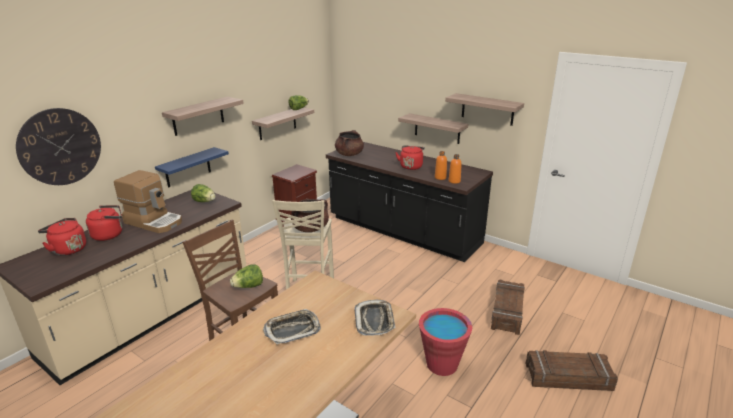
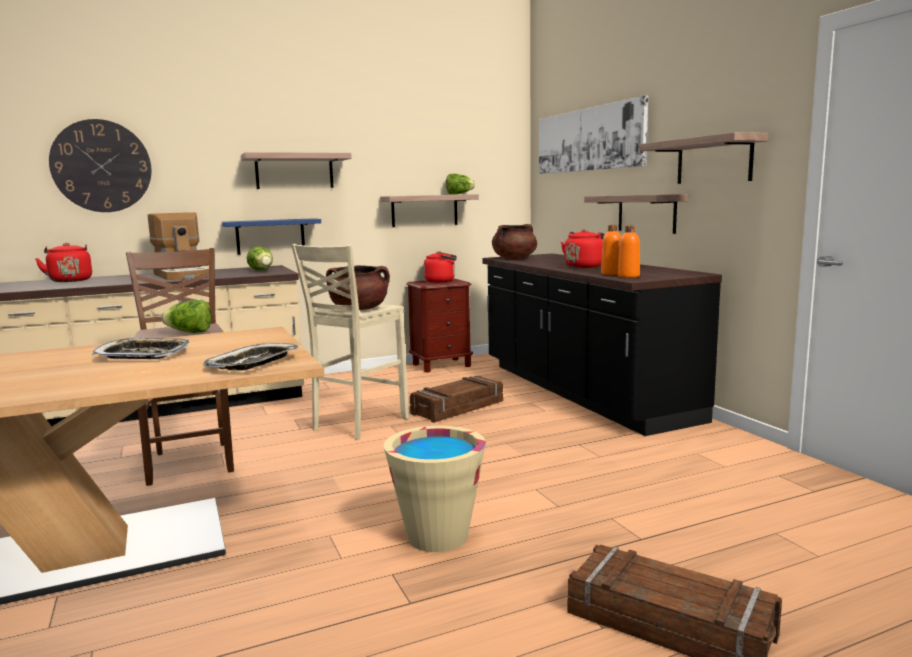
camera: 30 degrees right, 15 degrees down
(109, 234) = (124, 277): red kettle -> red kettle (442, 281)
(388, 74) = (588, 139): none -> picture
(442, 364) = (437, 536): red bucket -> beige bucket
(507, 311) = (651, 506): crate -> crate (458, 408)

